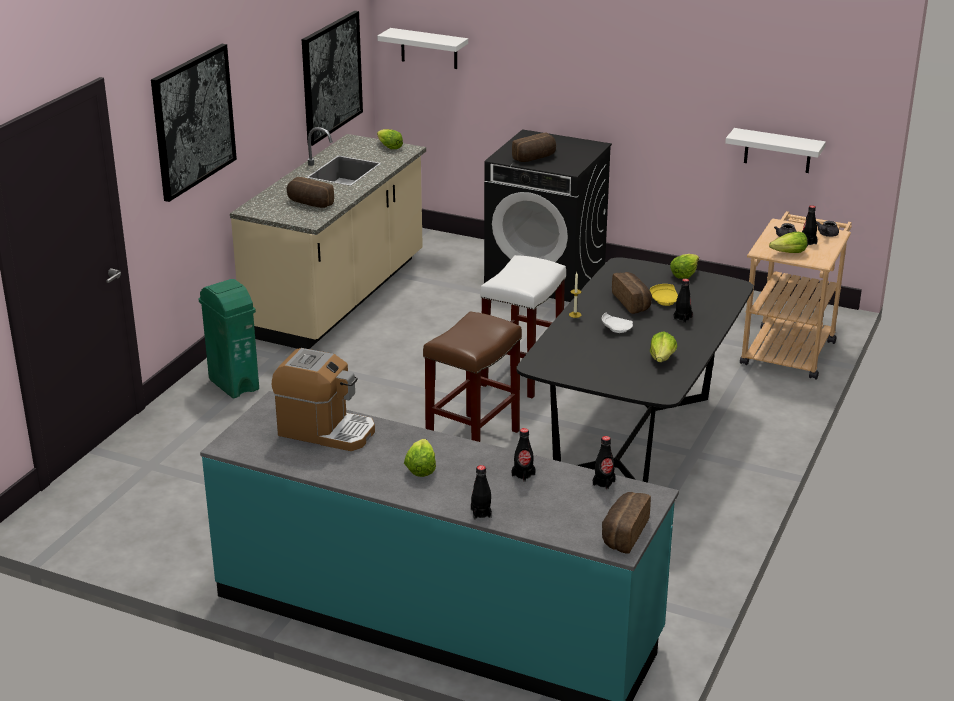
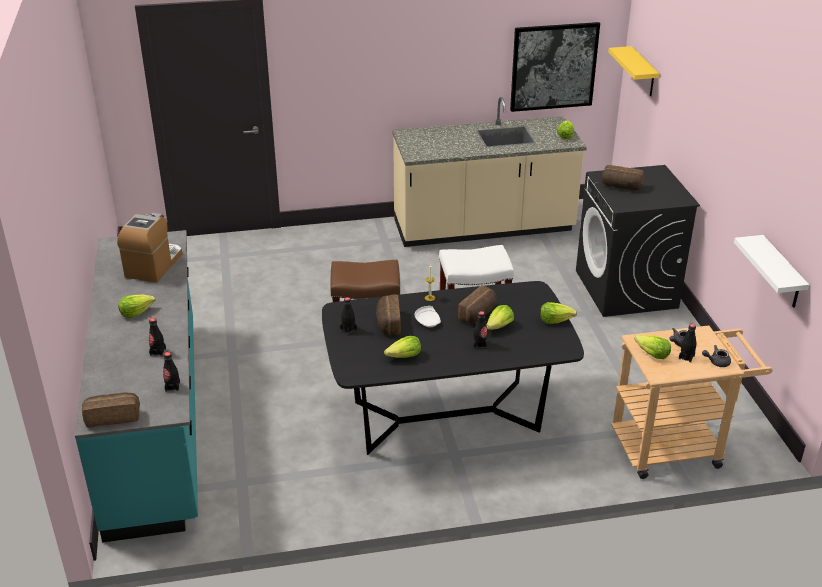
camera: 55 degrees right, 5 degrees up
(193, 121) = (362, 53): picture -> none
(234, 384) = (336, 241): green trash can -> none
(309, 203) = (439, 145): bread -> bread (388, 323)
(326, 431) = (154, 265): coffee machine -> coffee machine turned 150 degrees counterclockwise
(429, 48) = (643, 72): white shelf -> yellow shelf
(481, 513) = (98, 353): black bottle -> black bottle (348, 329)
(665, 300) = (499, 326): yellow plate -> lettuce

